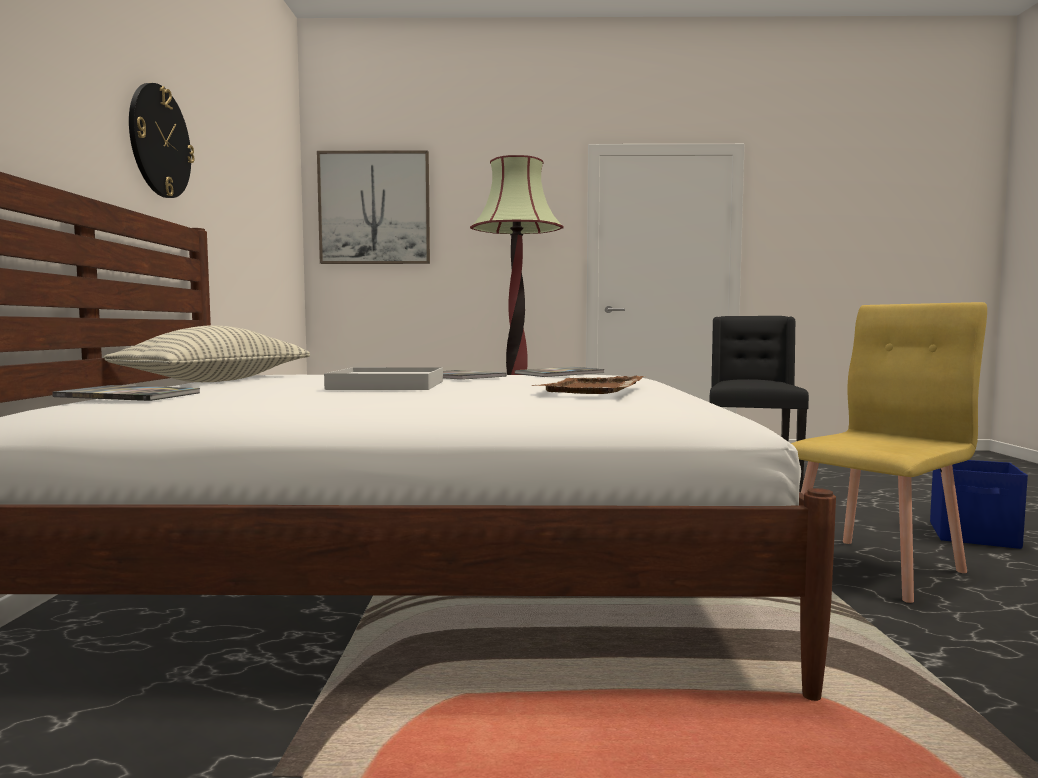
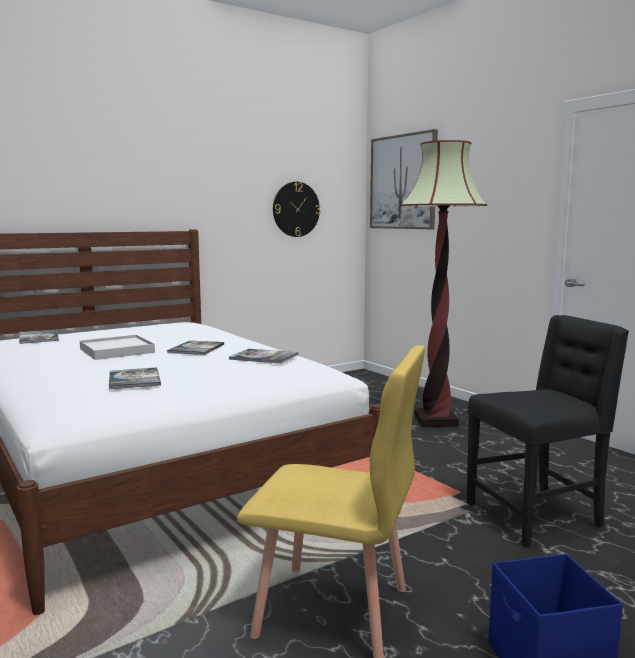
camera: 55 degrees right, 5 degrees up
(159, 141) = (164, 183): wall clock -> wall clock (296, 209)
(215, 381) = (135, 328): pillow -> none
(592, 389) = (134, 379): brown tray -> book

